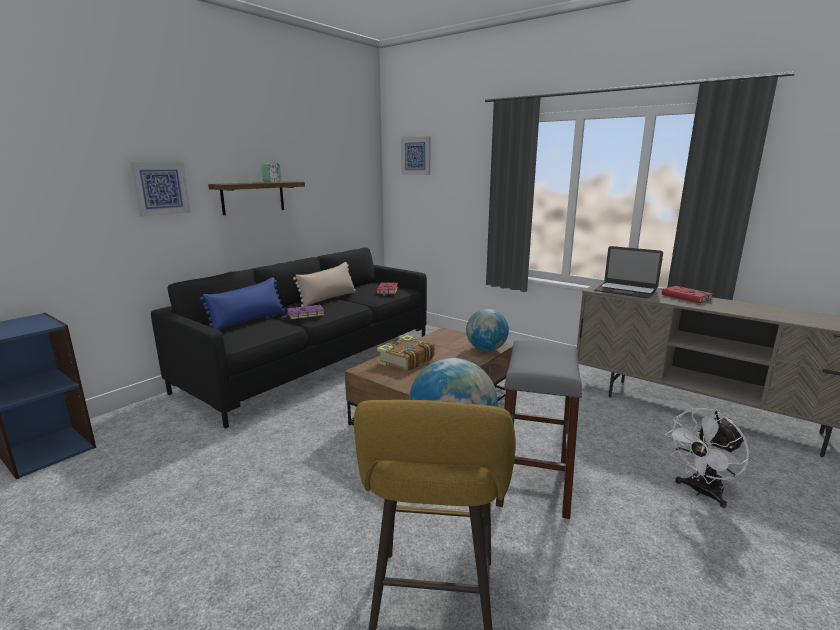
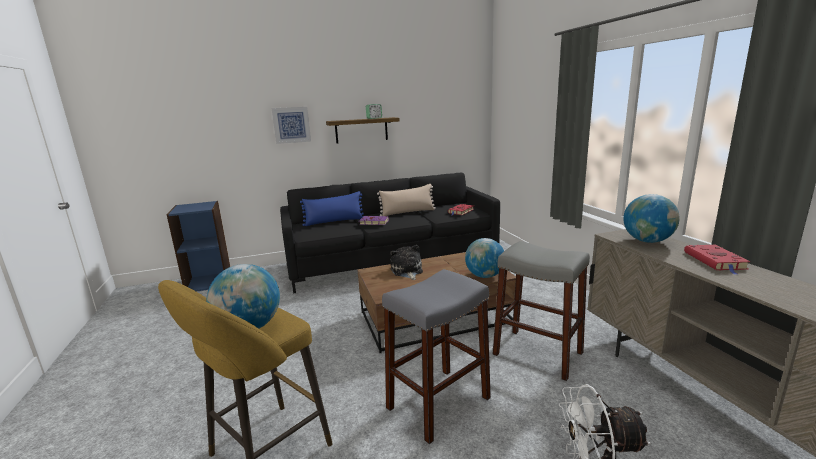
camera: 35 degrees right, 0 degrees up
(405, 361) = (407, 271): book -> plush toy
(416, 156) = (512, 91): picture -> none
(557, 412) = (537, 353): none -> grey stool
(625, 290) = (647, 241): laptop -> globe

